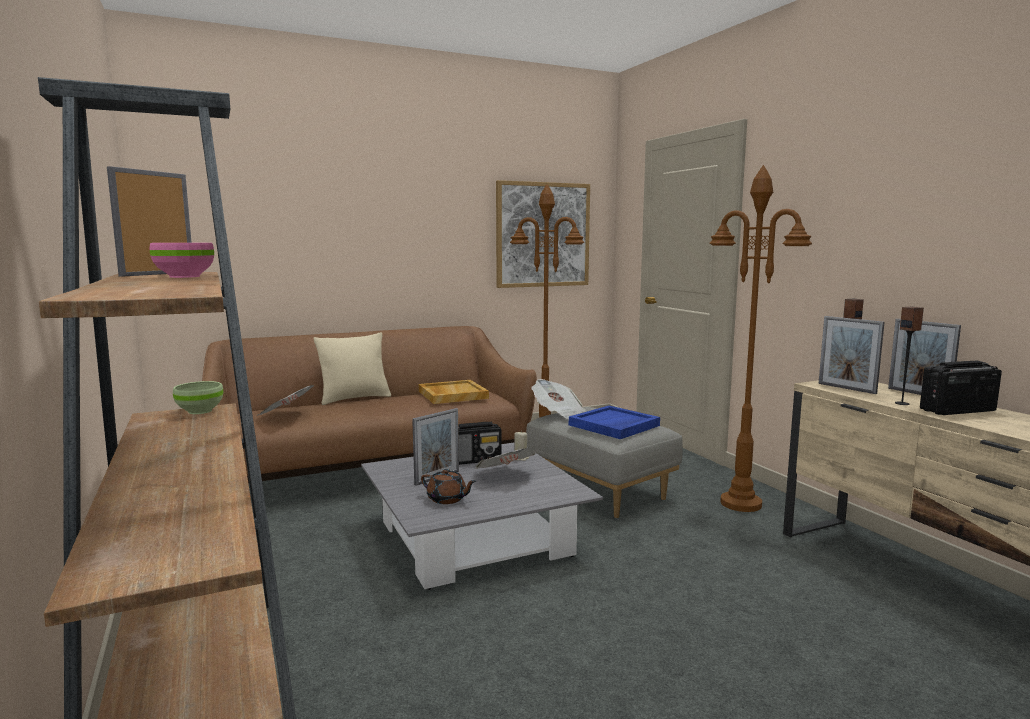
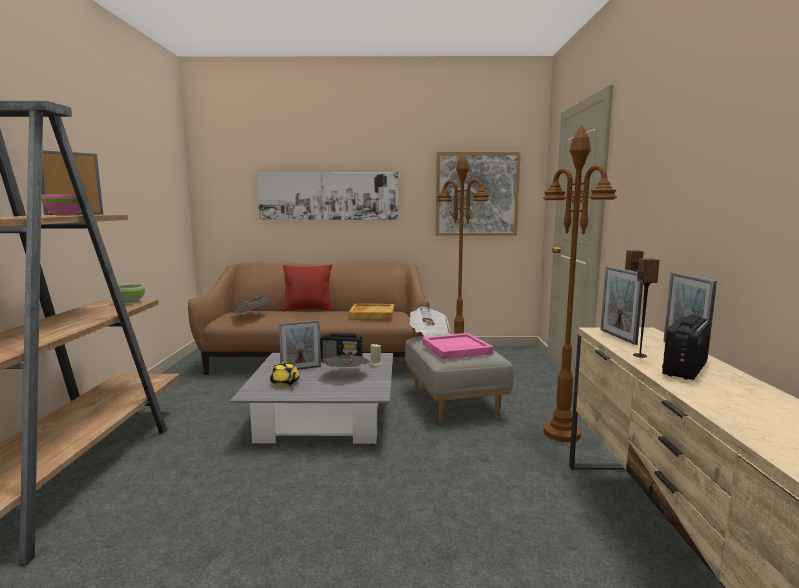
camera: 25 degrees right, 0 degrees up
(354, 398) = (308, 309): beige pillow -> red pillow
(356, 236) = (328, 196): none -> picture
(447, 499) = (285, 383): brown teapot -> yellow teapot
(614, 425) = (456, 349): blue tray -> pink tray
(956, 410) = (684, 369): radio -> radio turned 60 degrees counterclockwise

